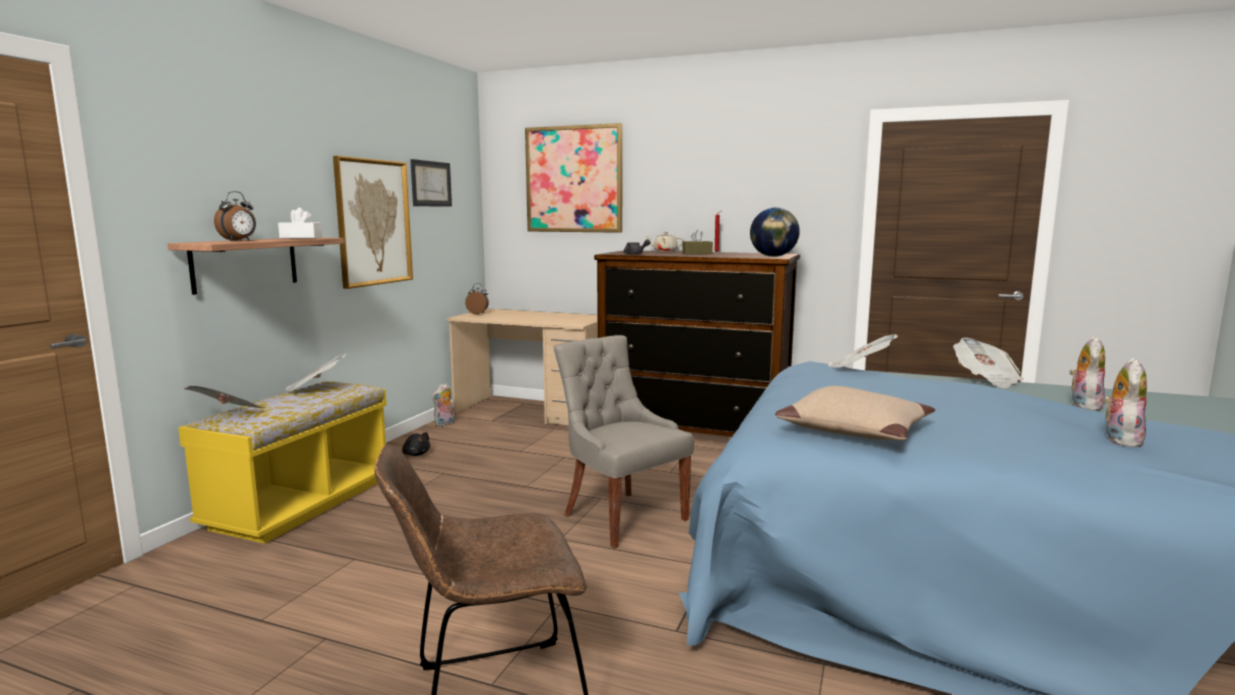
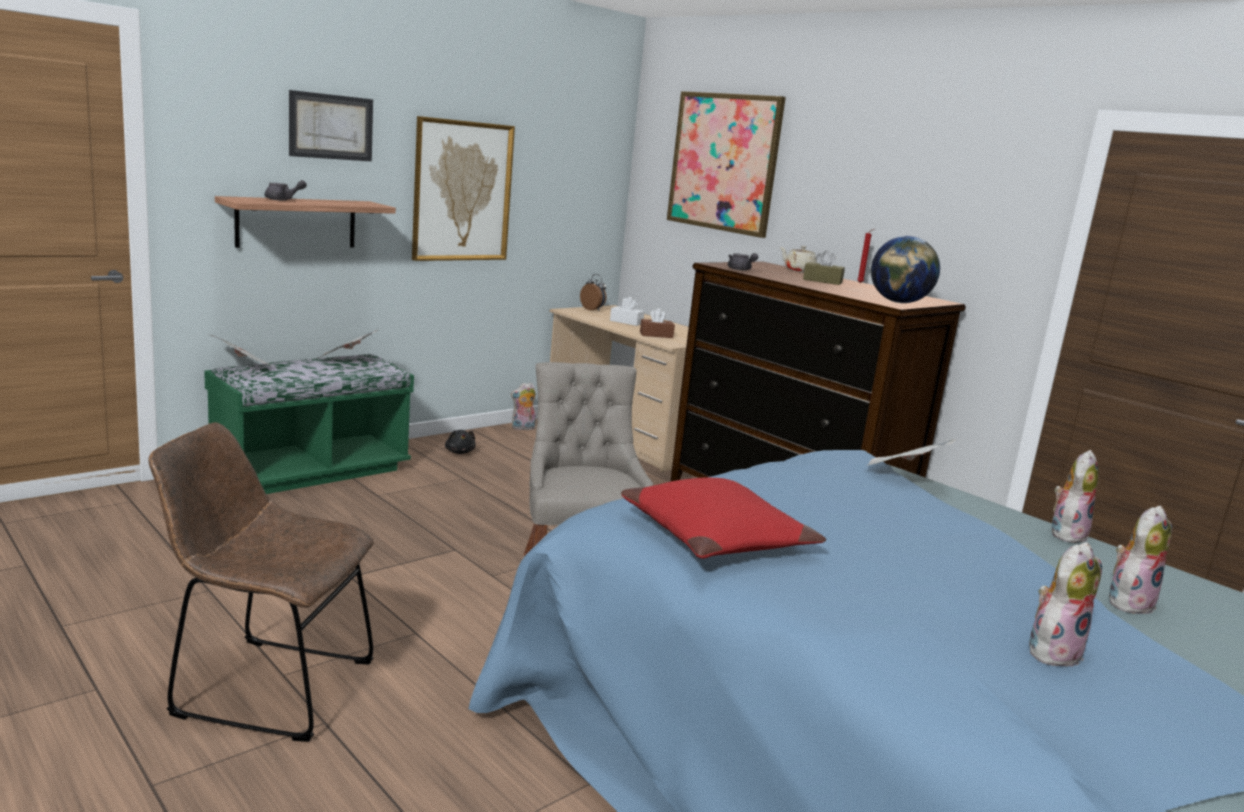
camera: 25 degrees right, 5 degrees up
(239, 240) = (283, 200): alarm clock -> grey teapot
(300, 504) = (311, 471): yellow bench -> green bench
(301, 238) = (355, 202): white tissue box -> white tissue box (626, 322)
(431, 184) = (551, 151): picture -> picture (331, 127)
(555, 321) = (656, 335): none -> brown tissue box
(855, 430) = (717, 537): beige pillow -> red pillow
(986, 380) = (1066, 533): newspaper -> plush toy

